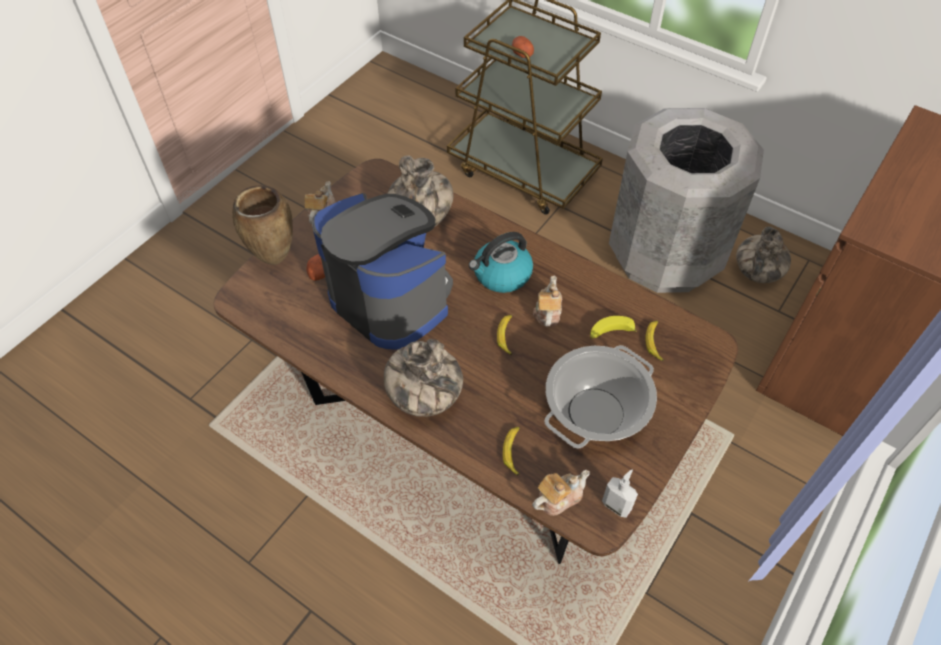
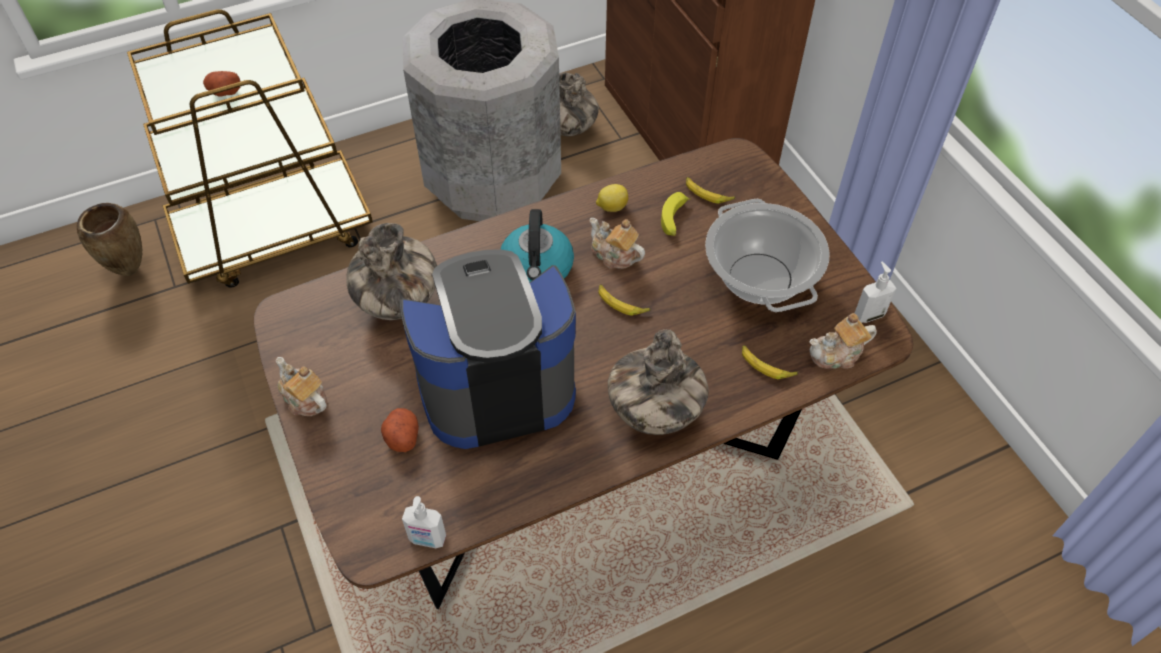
camera: 60 degrees left, 0 degrees up
(258, 321) = (427, 539): none -> soap dispenser
(274, 260) = (339, 482): brown vase -> brown vase (130, 272)
(558, 497) = (837, 354): teapot -> teapot turned 105 degrees counterclockwise
(591, 290) = (611, 207): none -> lemon

